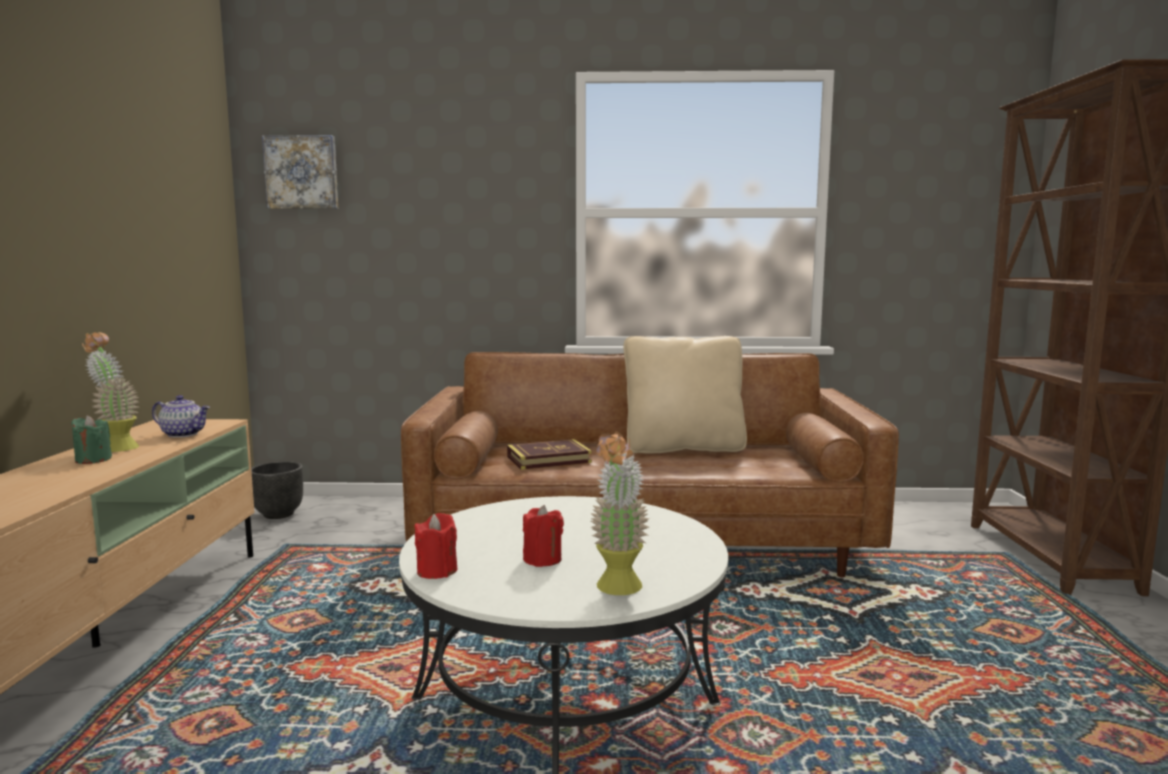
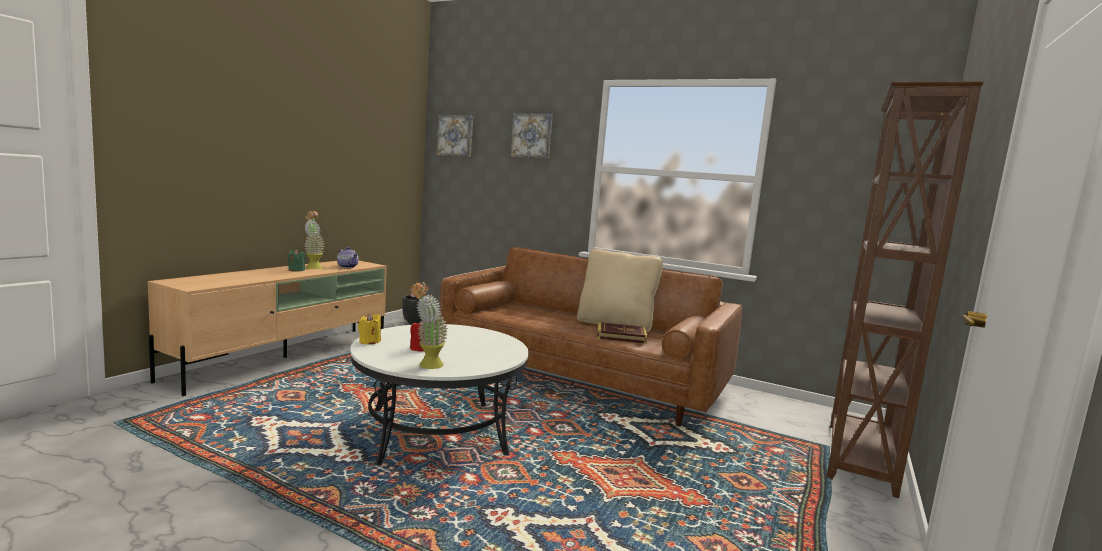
camera: 25 degrees right, 0 degrees up
(437, 571) = (369, 341): red candle -> yellow candle
(456, 166) = (532, 136): none -> picture
(548, 459) = (524, 314): book -> book (621, 336)

